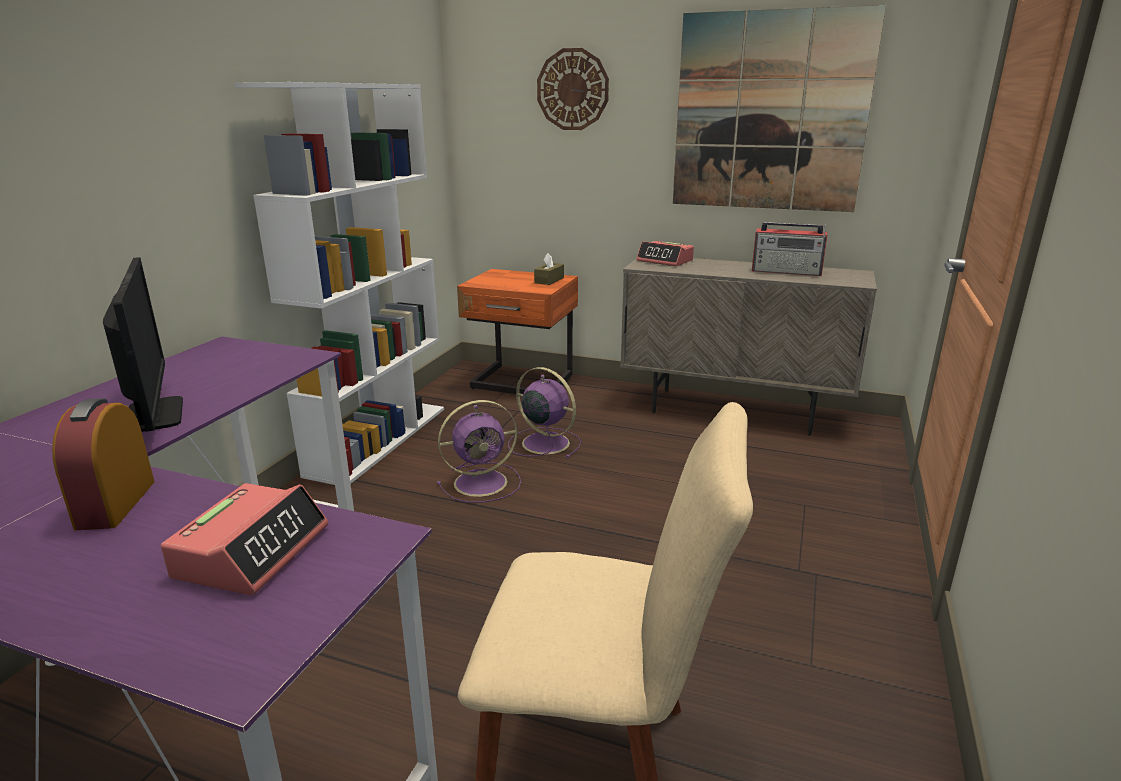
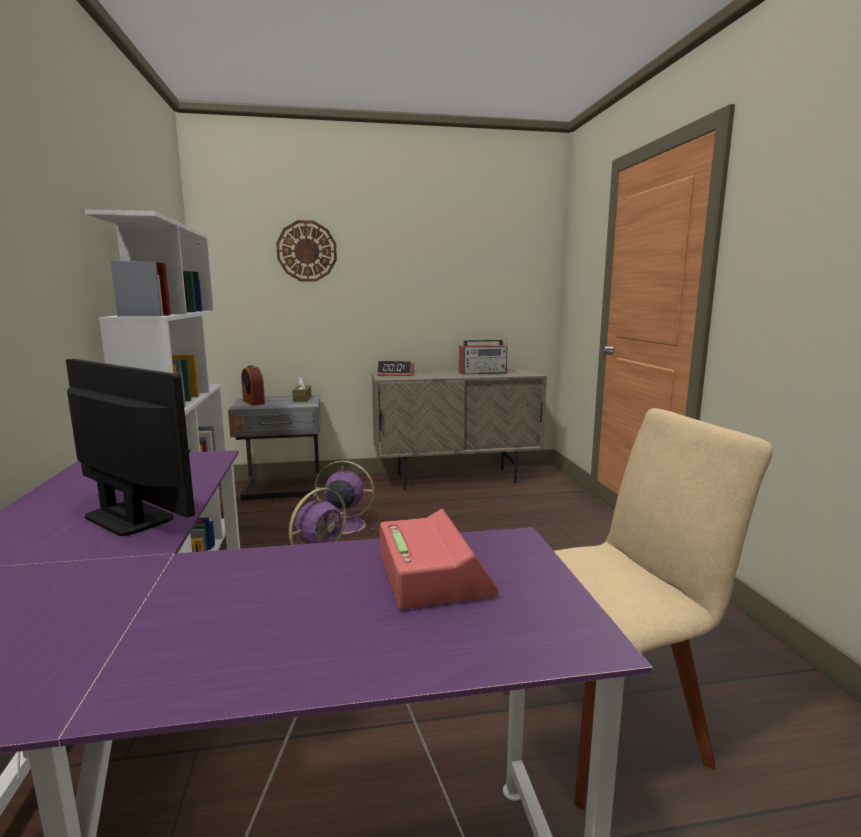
camera: 30 degrees left, 10 degrees down
(116, 504) = (229, 582): alarm clock -> alarm clock (254, 402)
(521, 384) = (283, 490): orange nightstand -> grey nightstand
(769, 113) = (453, 269): picture -> none

